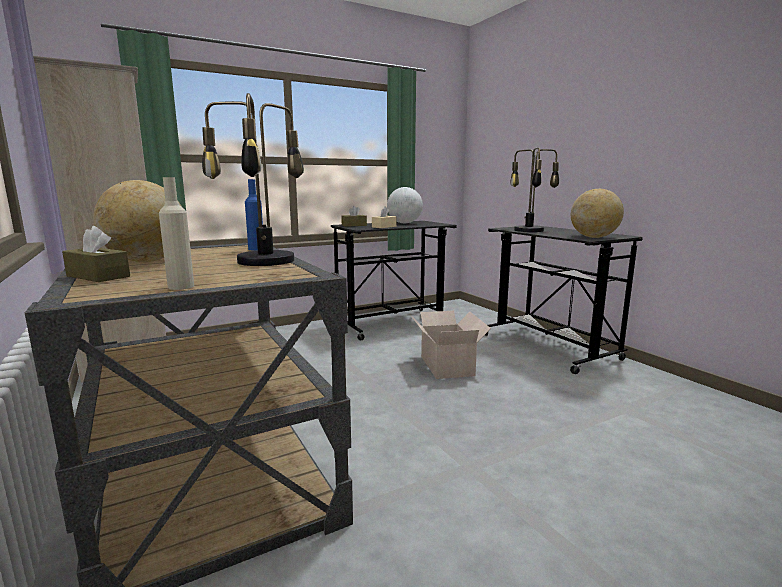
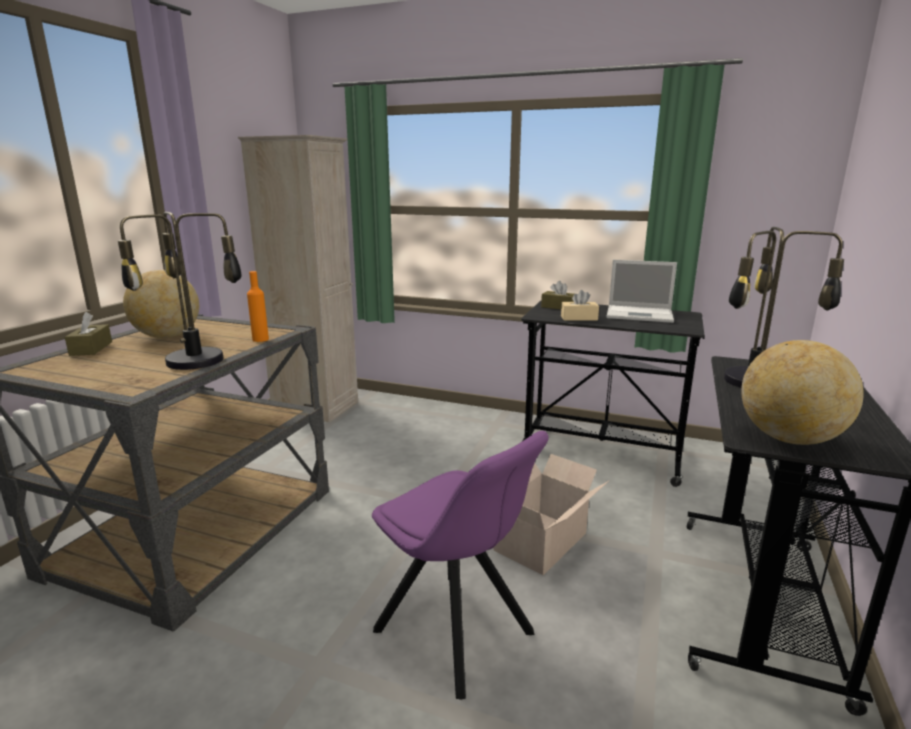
camera: 50 degrees right, 5 degrees up
(181, 286) = (60, 376): beige bottle -> none
(256, 249) = (260, 339): blue bottle -> orange bottle
(404, 223) = (641, 314): globe -> laptop
(491, 413) = (455, 631): none -> purple chair

